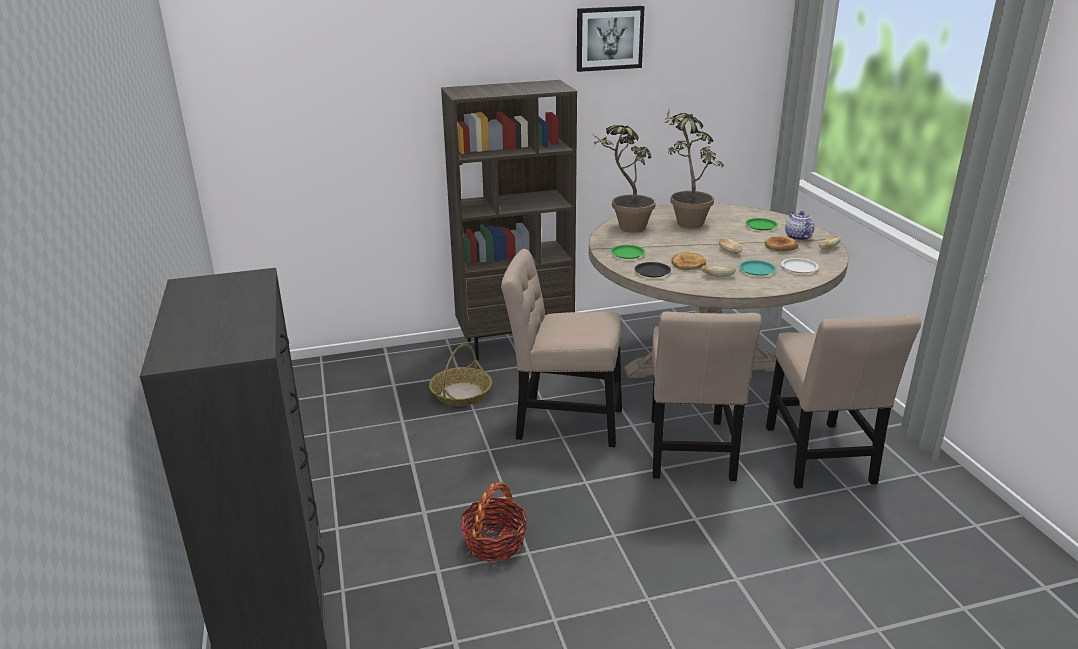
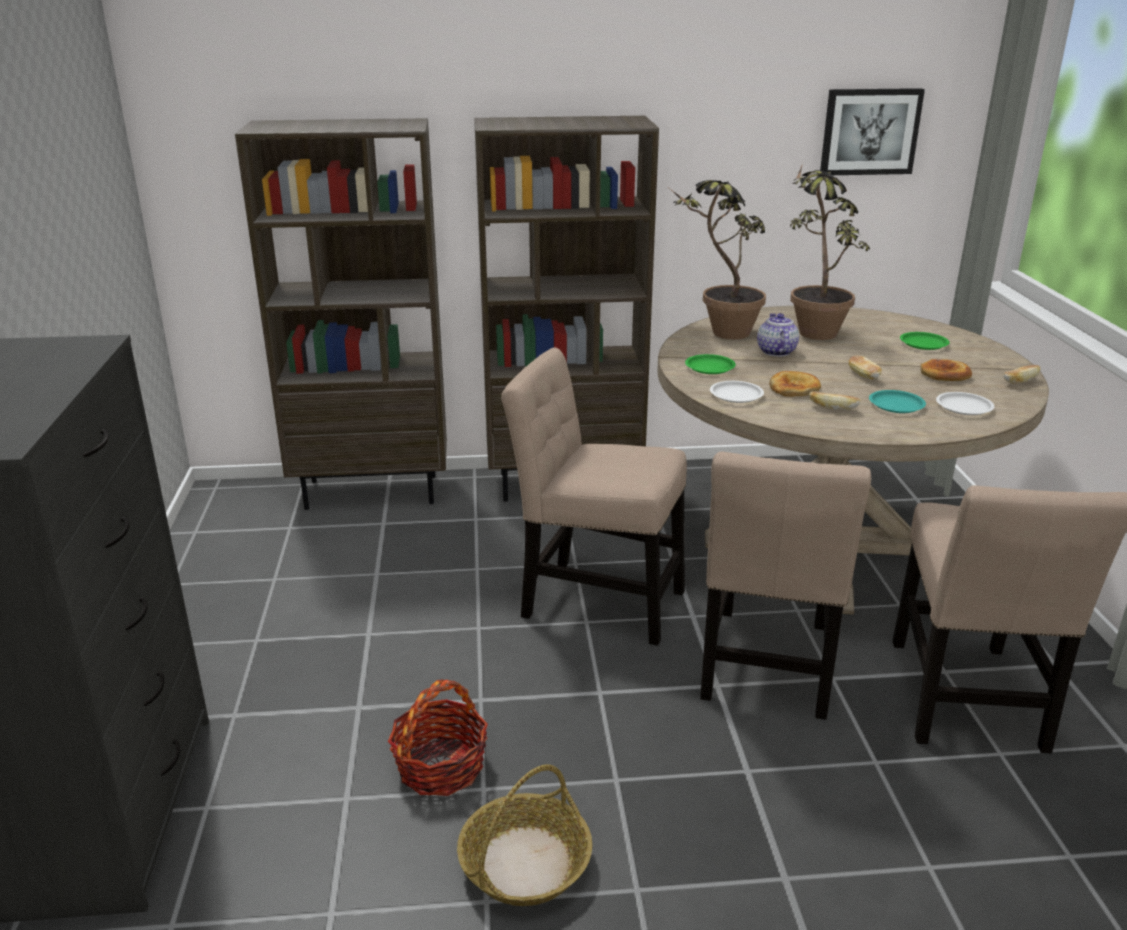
camera: 10 degrees right, 0 degrees up
(377, 362) = (373, 491): none -> brown bookcase
(461, 394) = (468, 545): basket -> basket (525, 864)
(609, 38) = (721, 59): picture -> picture (870, 131)
(652, 272) = (736, 395): black plate -> white plate
(797, 237) = (975, 363): teapot -> teapot (775, 351)

